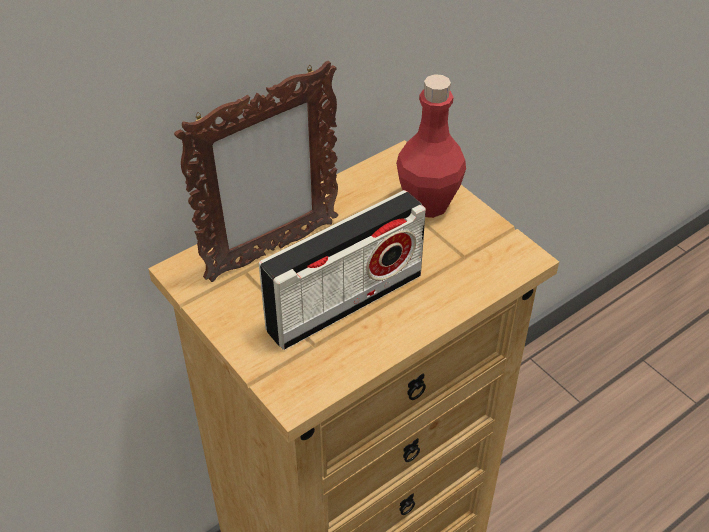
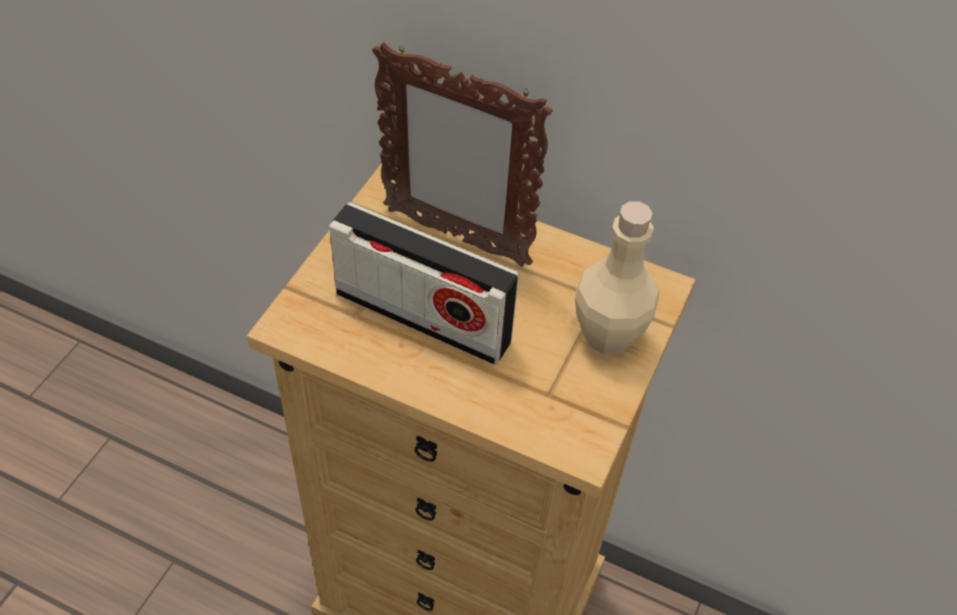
camera: 60 degrees right, 5 degrees up
(428, 203) = (608, 335): red bottle -> beige bottle

